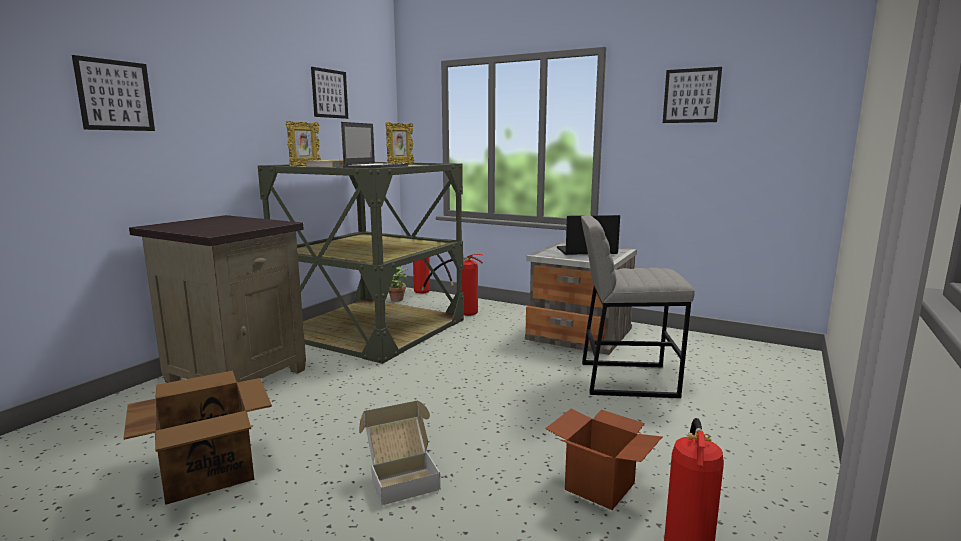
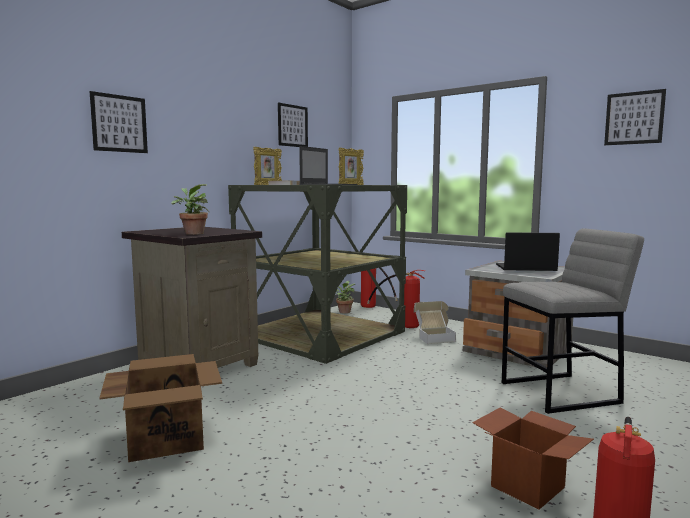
camera: 10 degrees right, 5 degrees down
(220, 229) = (192, 233): none -> potted plant
(401, 477) = (333, 460): cardboard box -> cardboard box (434, 337)
(624, 379) = (562, 392): grey chair -> grey chair turned 150 degrees clockwise

